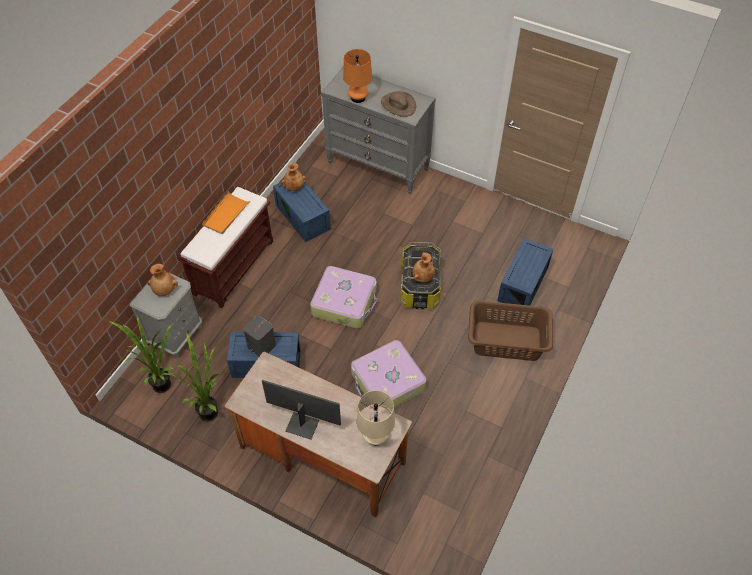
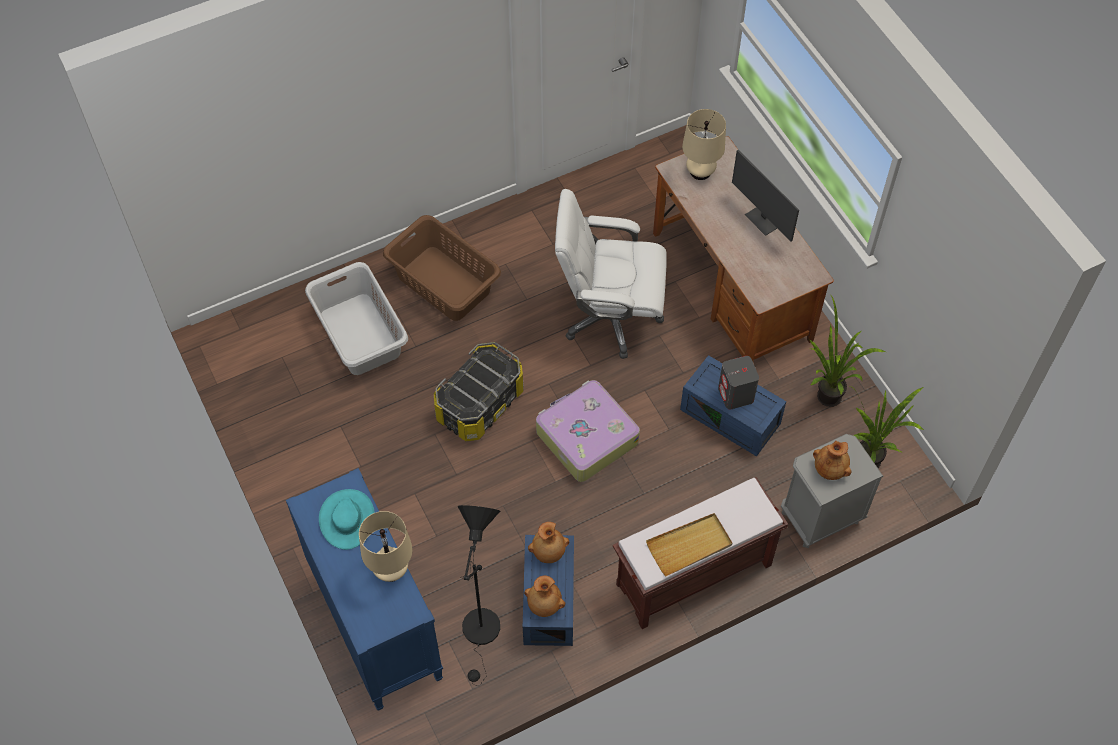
camera: 145 degrees left, 5 degrees up
(226, 214) = (689, 545): orange tray -> beige tray
(324, 187) = (481, 634): none -> black floor lamp
(358, 98) = (391, 570): orange table lamp -> beige table lamp
(378, 165) = (375, 623): grey dresser -> blue dresser
(387, 382) = (610, 317): suitcase -> white office chair
(398, 105) = (347, 519): brown hat -> turquoise hat
(422, 276) = (487, 368): brown vase -> brown vase (549, 552)
(522, 283) = (359, 335): blue storage box -> grey laundry basket

